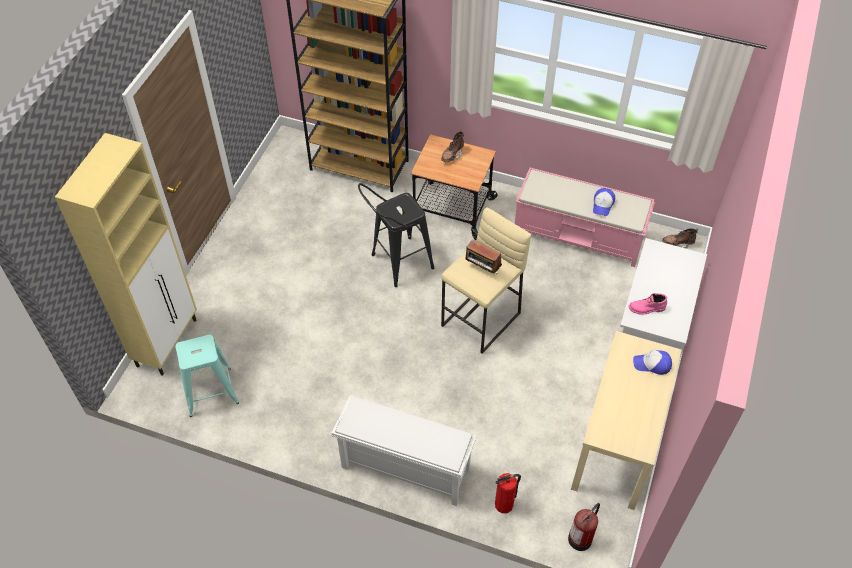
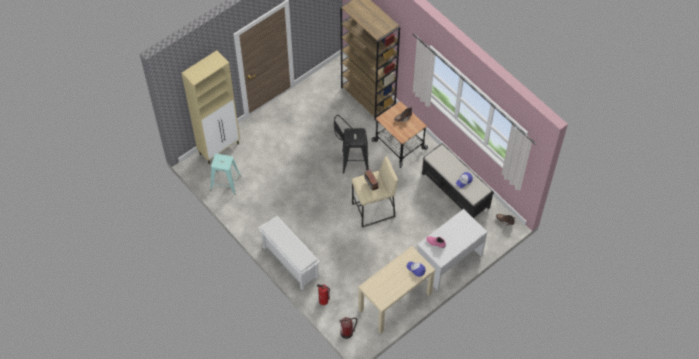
camera: 30 degrees right, 5 degrees up
(579, 235) = (456, 191): pink bench -> black bench

